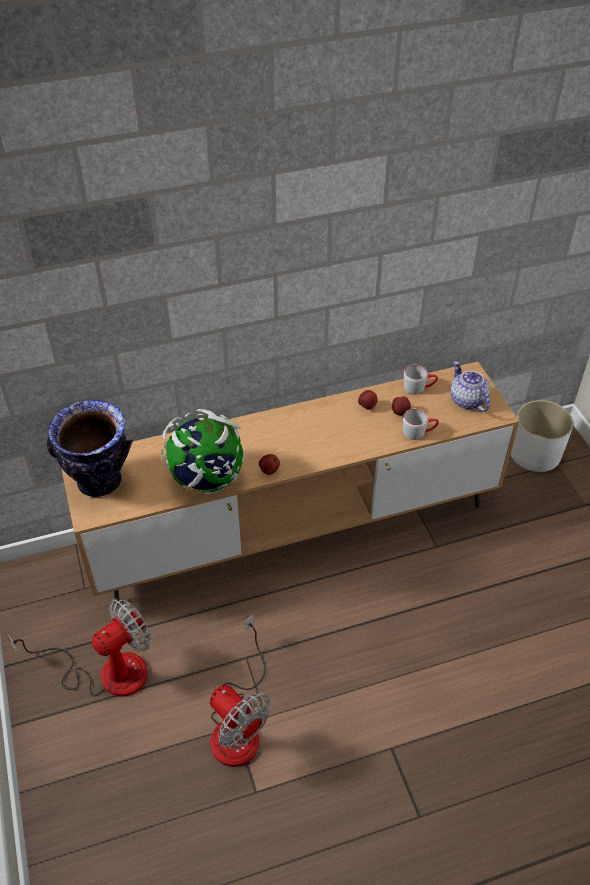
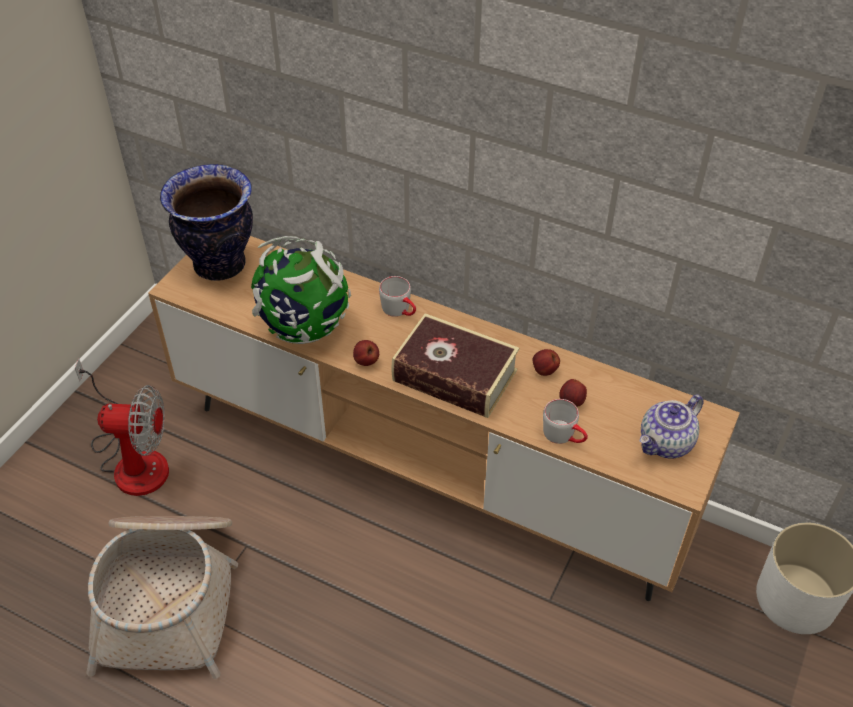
camera: 45 degrees right, 0 degrees up
(238, 724) = (171, 596): fan -> basket
(326, 443) = (454, 376): none -> book
(419, 387) = (628, 391): grey mug -> grey mug (400, 310)
(467, 400) = (666, 443): teapot -> teapot turned 150 degrees counterclockwise

